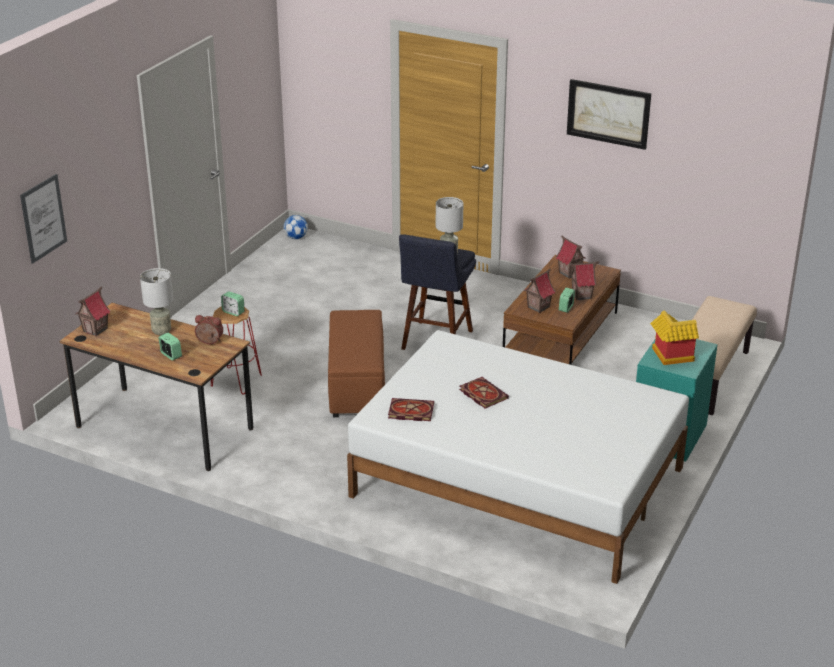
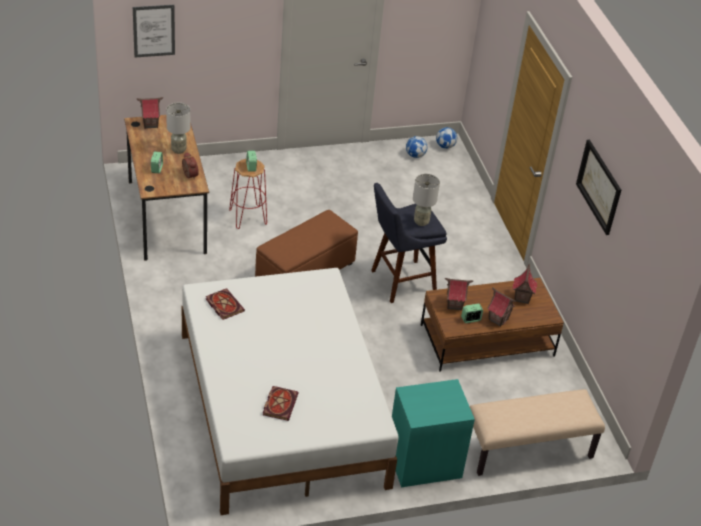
camera: 45 degrees right, 10 degrees up
(285, 257) = (415, 155): none -> football
(482, 394) = (281, 328): book -> book (279, 403)
(669, 356) = (425, 400): toy house -> none

